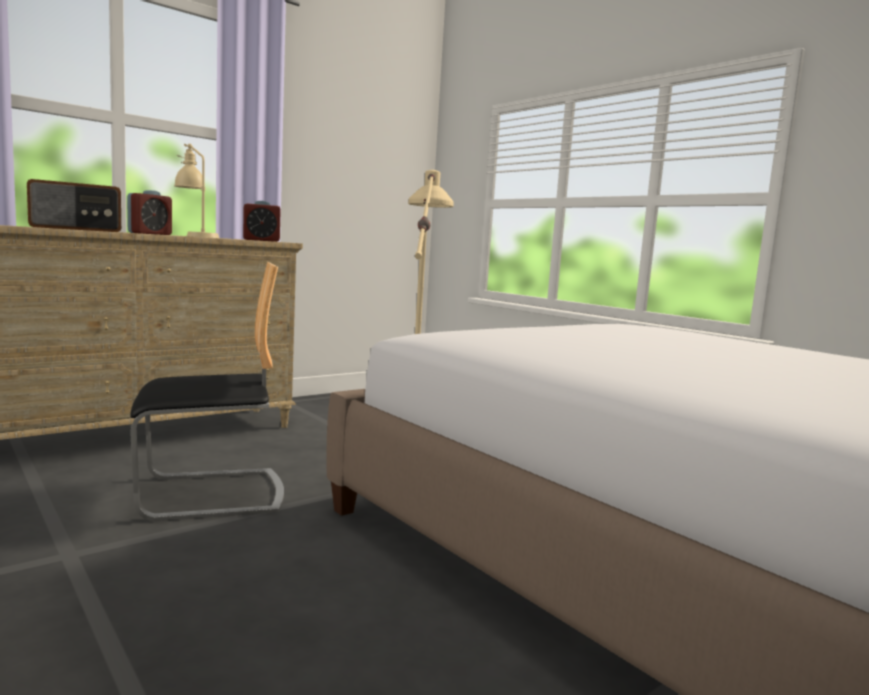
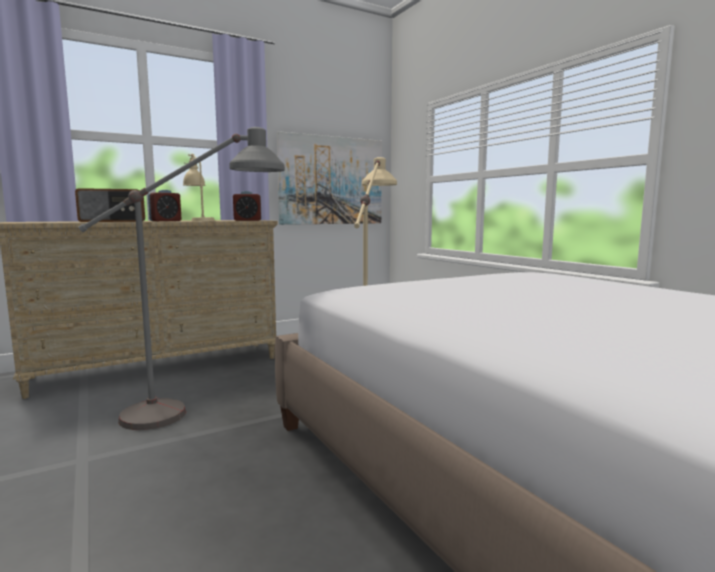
camera: 10 degrees right, 0 degrees up
(212, 494) = (199, 412): chair -> grey floor lamp
(360, 195) = (331, 180): none -> picture

